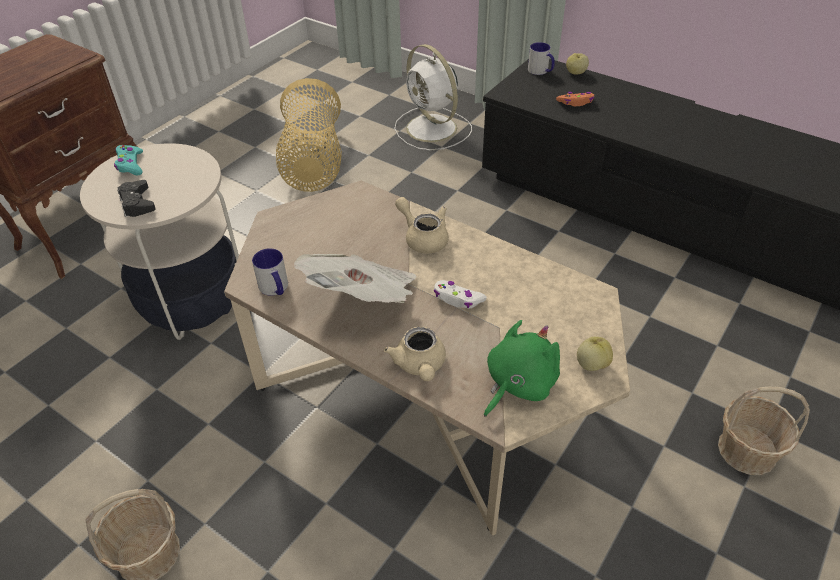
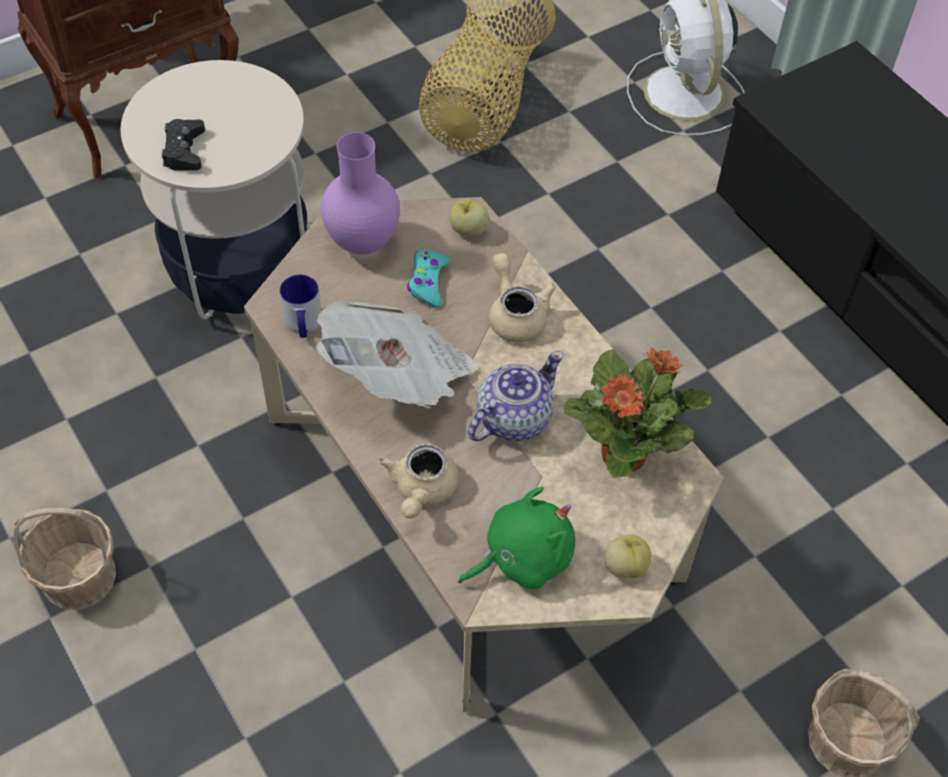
camera: 20 degrees right, 10 degrees up
(130, 165) = (197, 86): turquoise game controller -> turquoise game controller (428, 282)
(292, 227) = (362, 241): none -> purple vase
(458, 299) = (512, 418): white game controller -> teapot
(541, 71) = (847, 78): mug -> none
(546, 295) = (625, 454): none -> potted plant
(575, 73) = (899, 98): apple -> apple (468, 230)
(576, 102) = (865, 153): orange game controller -> none

